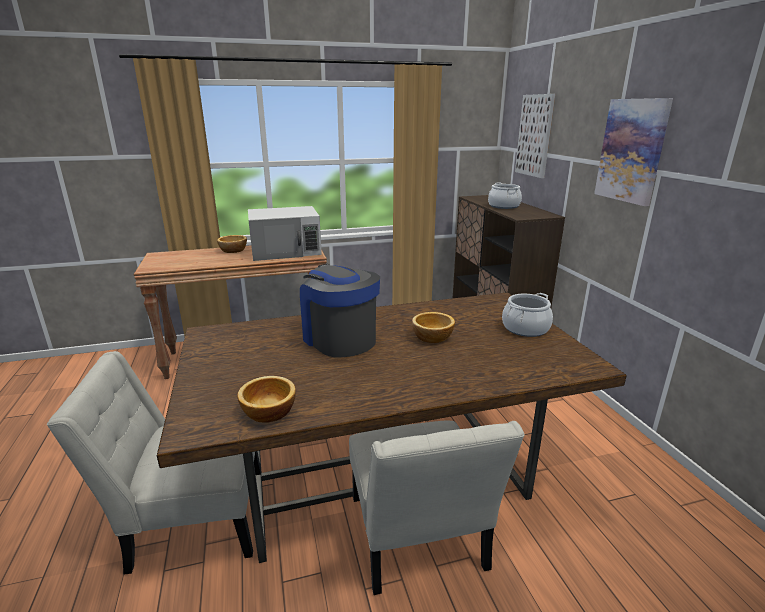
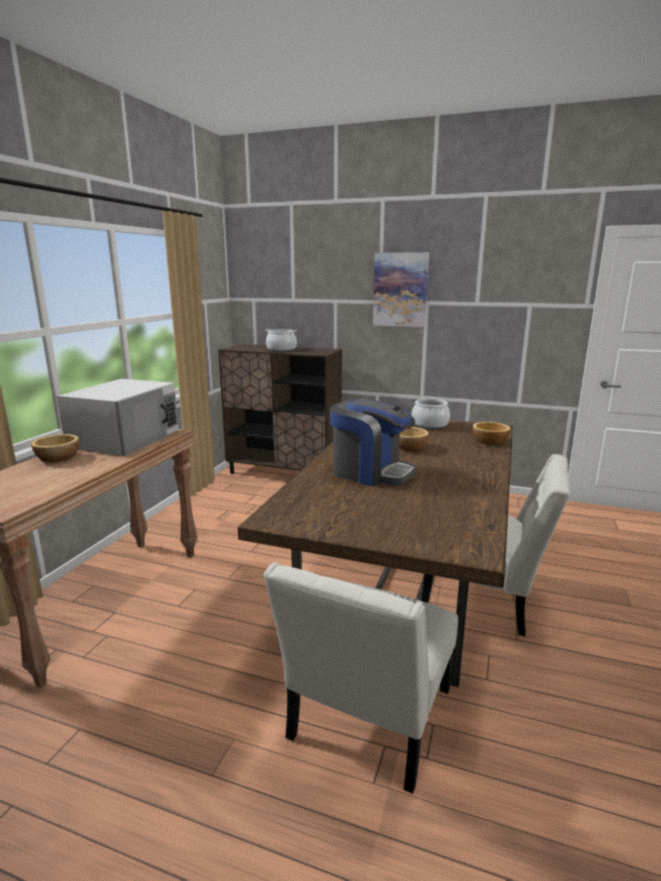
camera: 55 degrees left, 5 degrees down
(268, 411) = (470, 519): bowl -> bowl (489, 441)
(339, 338) = (370, 472): coffee machine -> coffee machine turned 150 degrees counterclockwise
(534, 135) = (283, 285): picture -> none

